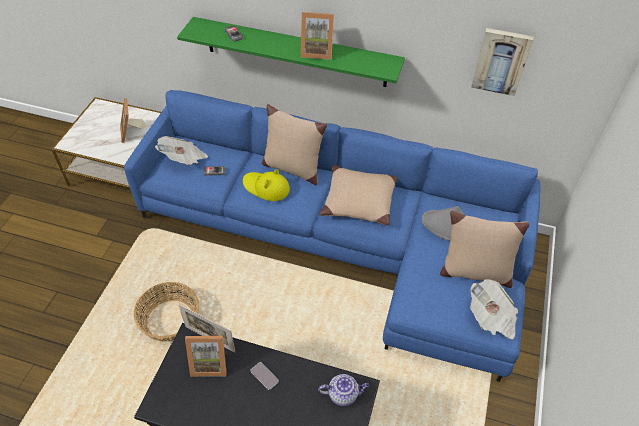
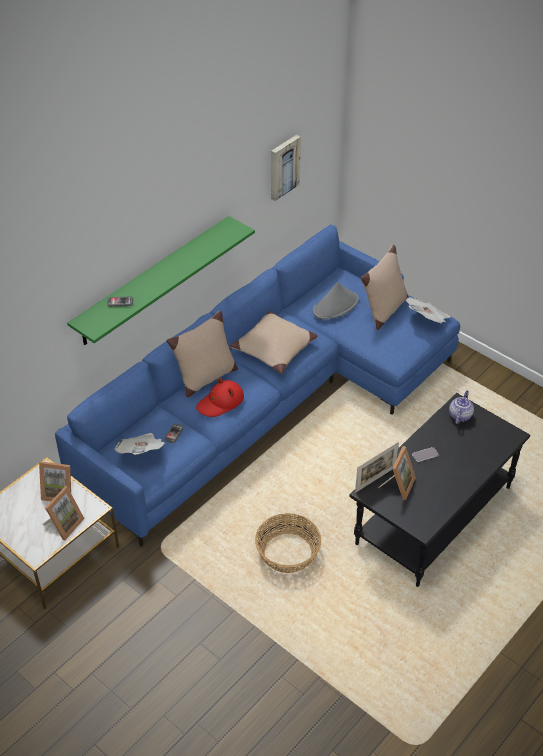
camera: 65 degrees left, 5 degrees down
(266, 187) = (220, 402): yellow hat -> red hat
(317, 51) = (185, 260): picture frame -> picture frame (64, 524)

